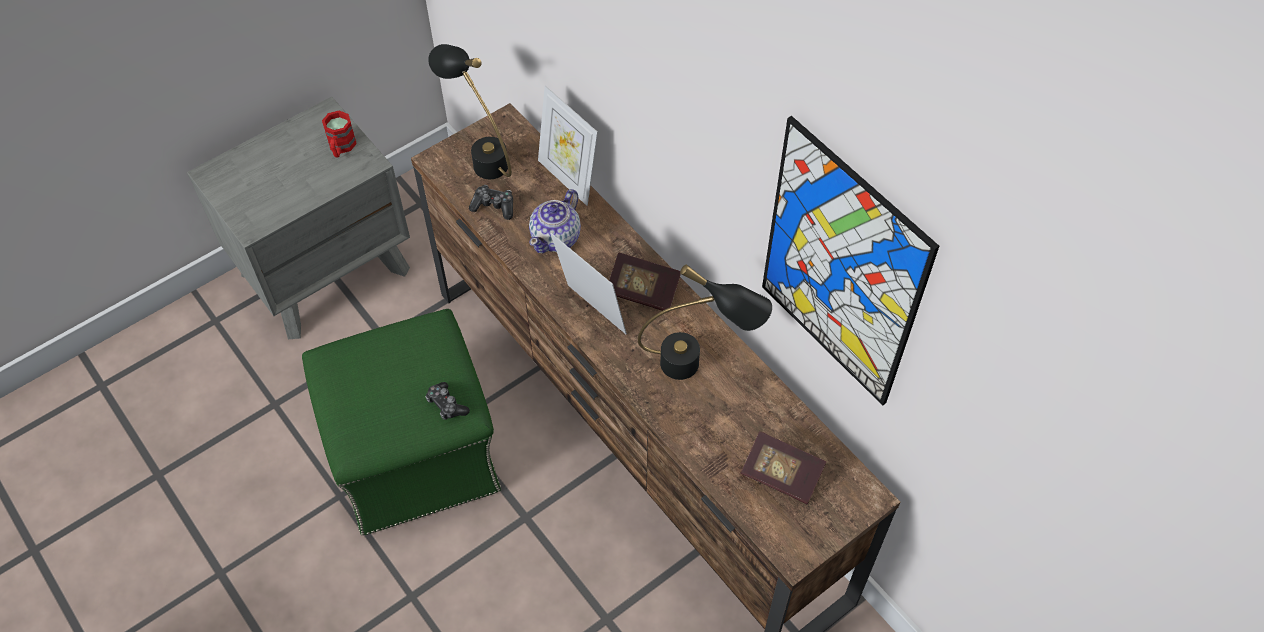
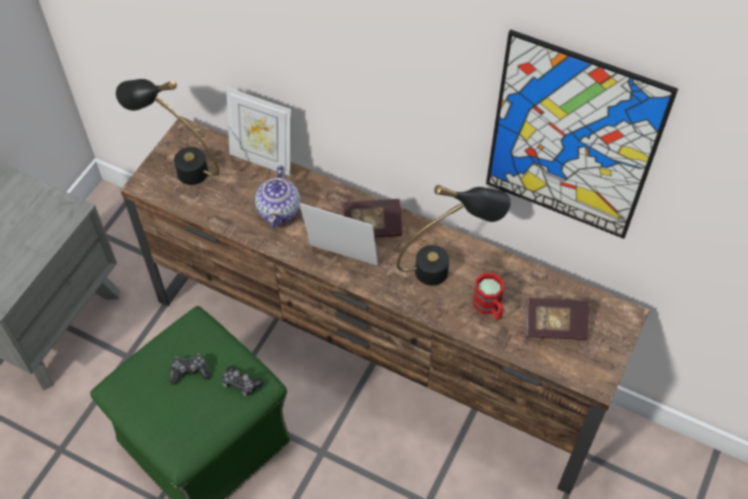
camera: 25 degrees left, 0 degrees up
(341, 147) = (41, 206): red mug -> red mug (489, 307)
(494, 206) = (214, 204): game controller -> game controller (190, 372)

